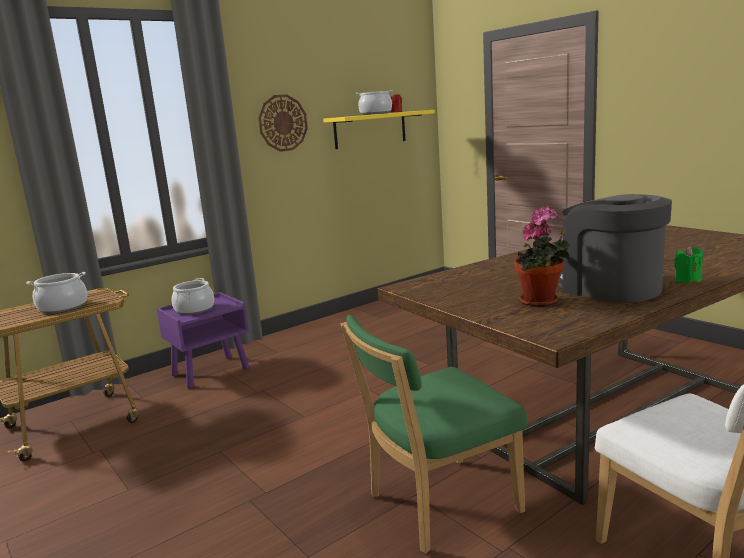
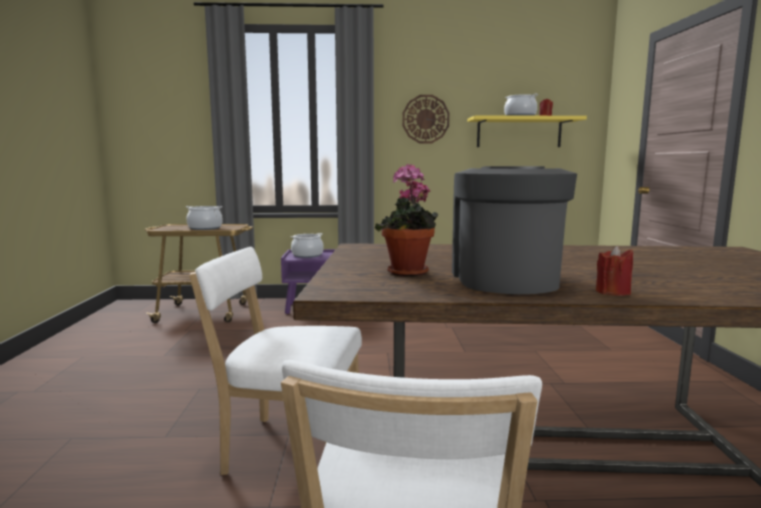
camera: 35 degrees right, 5 degrees down
(437, 505) = (288, 449): green chair -> white chair
(687, 280) = (612, 292): green candle -> red candle

